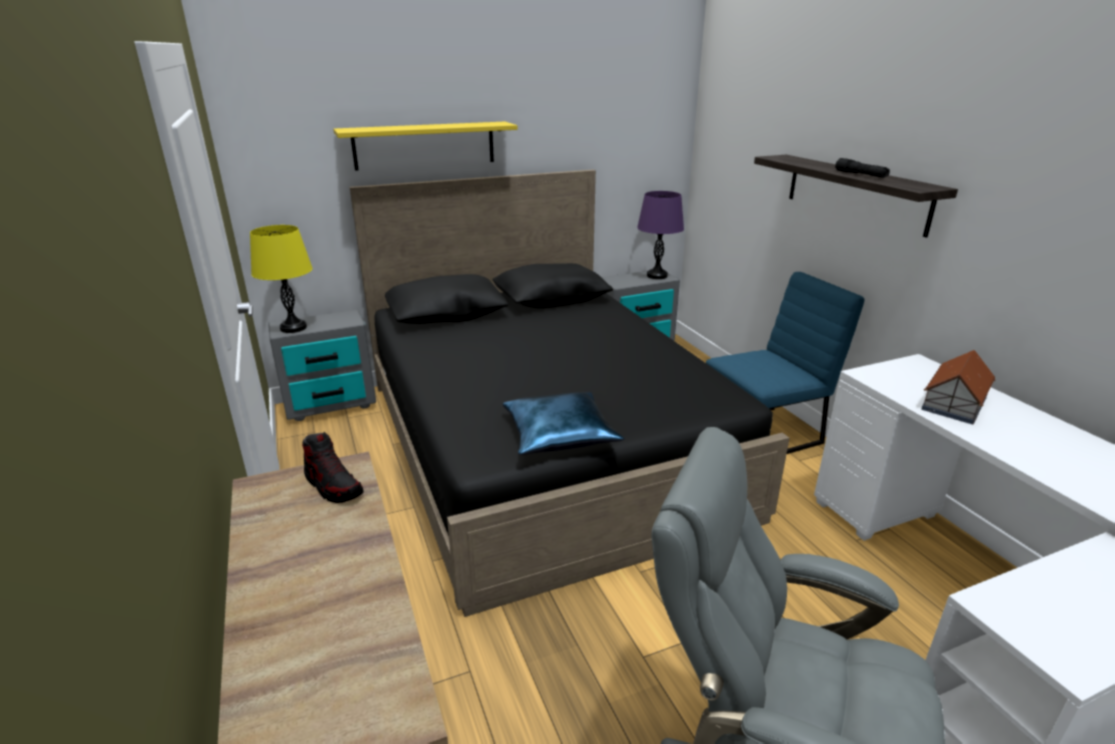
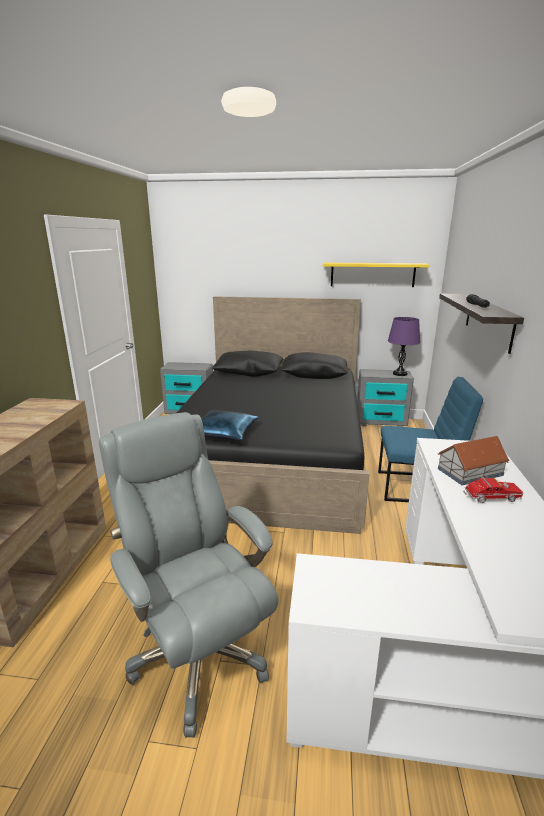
camera: 30 degrees right, 5 degrees down
(293, 328) = (174, 366): yellow table lamp -> none
(333, 485) = (54, 407): shoe -> none
(424, 145) = (256, 277): yellow shelf -> yellow shelf (372, 274)
(1017, 432) = (489, 498): none -> toy truck

